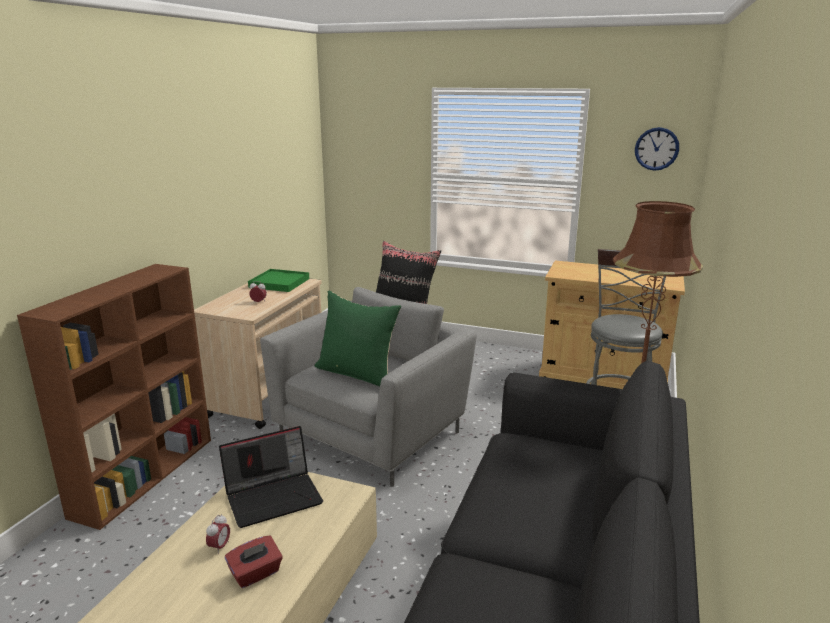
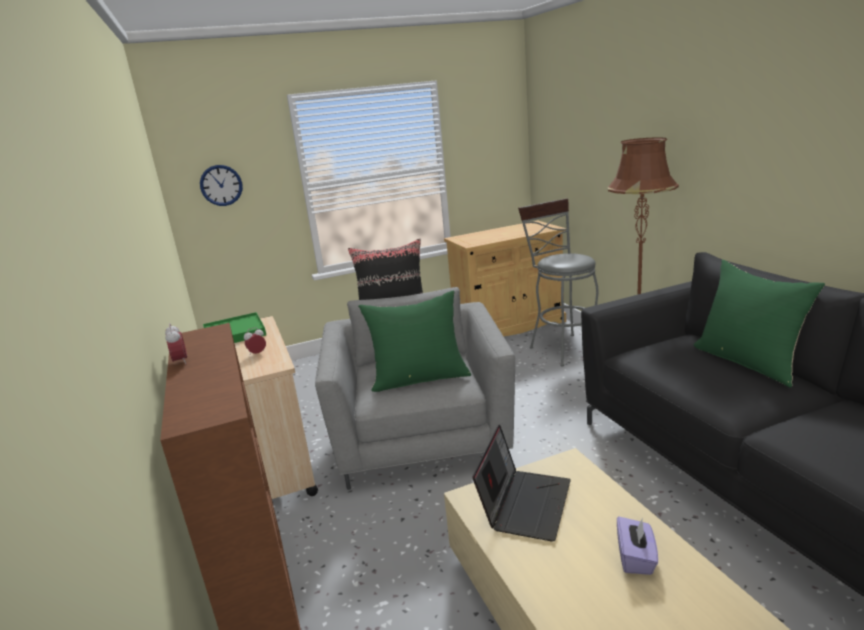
camera: 40 degrees left, 0 degrees up
(219, 547) = (570, 566): alarm clock -> alarm clock (180, 362)
(256, 574) = (636, 558): red tissue box -> purple tissue box
(588, 504) = (749, 362): none -> green pillow
(656, 149) = (495, 125): wall clock -> wall clock (221, 185)

